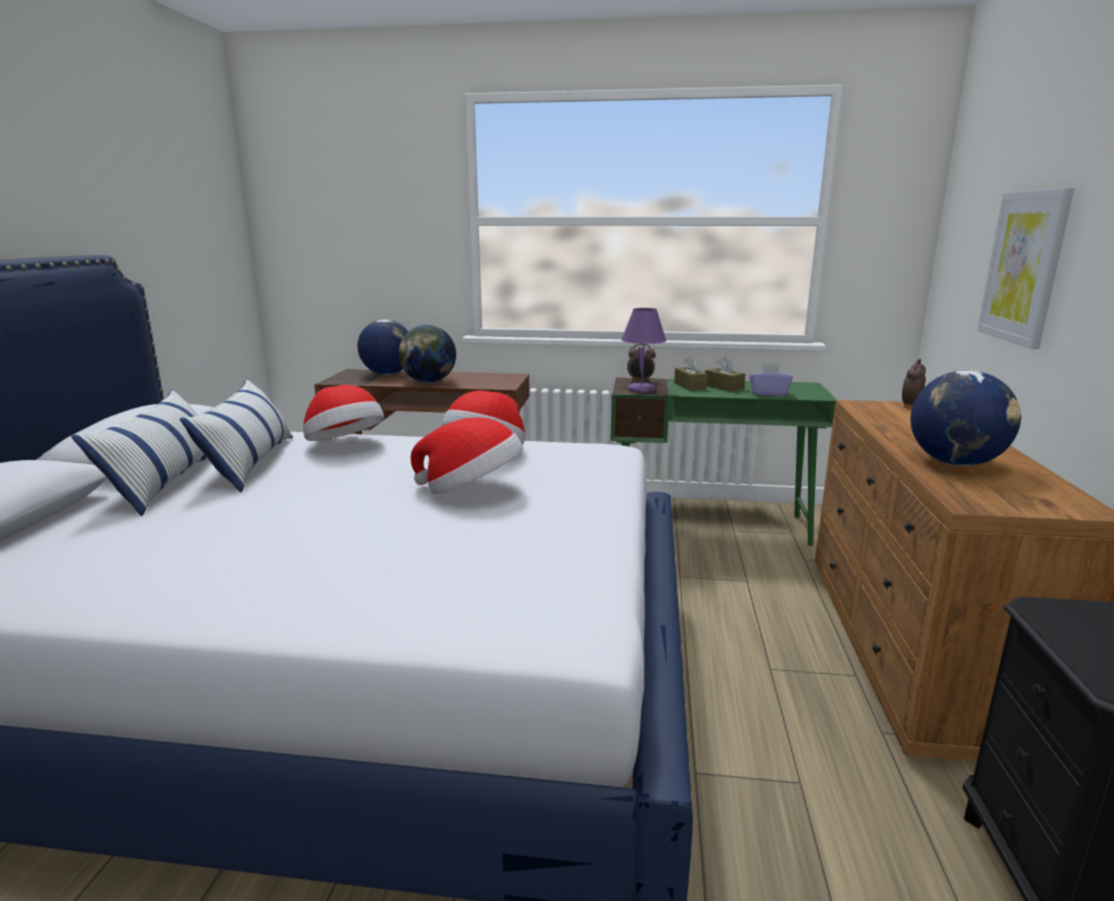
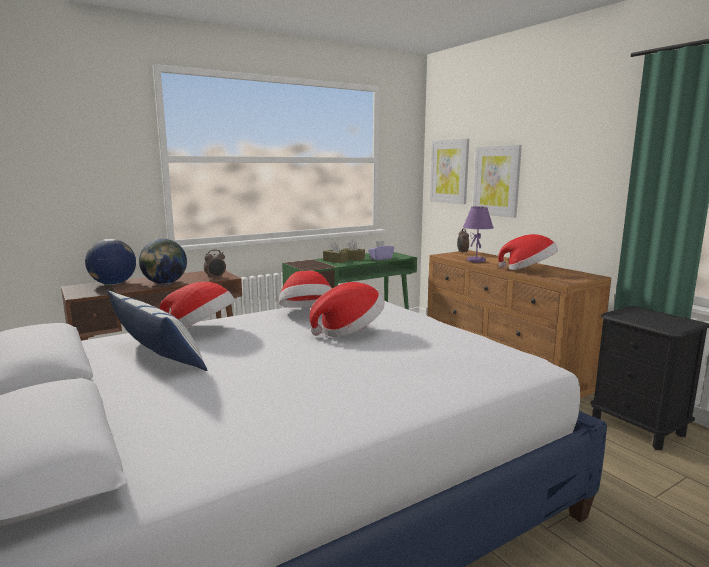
camera: 40 degrees left, 5 degrees down
(167, 481) = (121, 382): pillow -> none
(640, 381) = (303, 262): alarm clock -> alarm clock (216, 278)
(642, 390) = (316, 266): purple table lamp -> purple table lamp (476, 260)
(955, 463) = (528, 270): globe -> hat
(965, 244) = (449, 171): none -> picture

